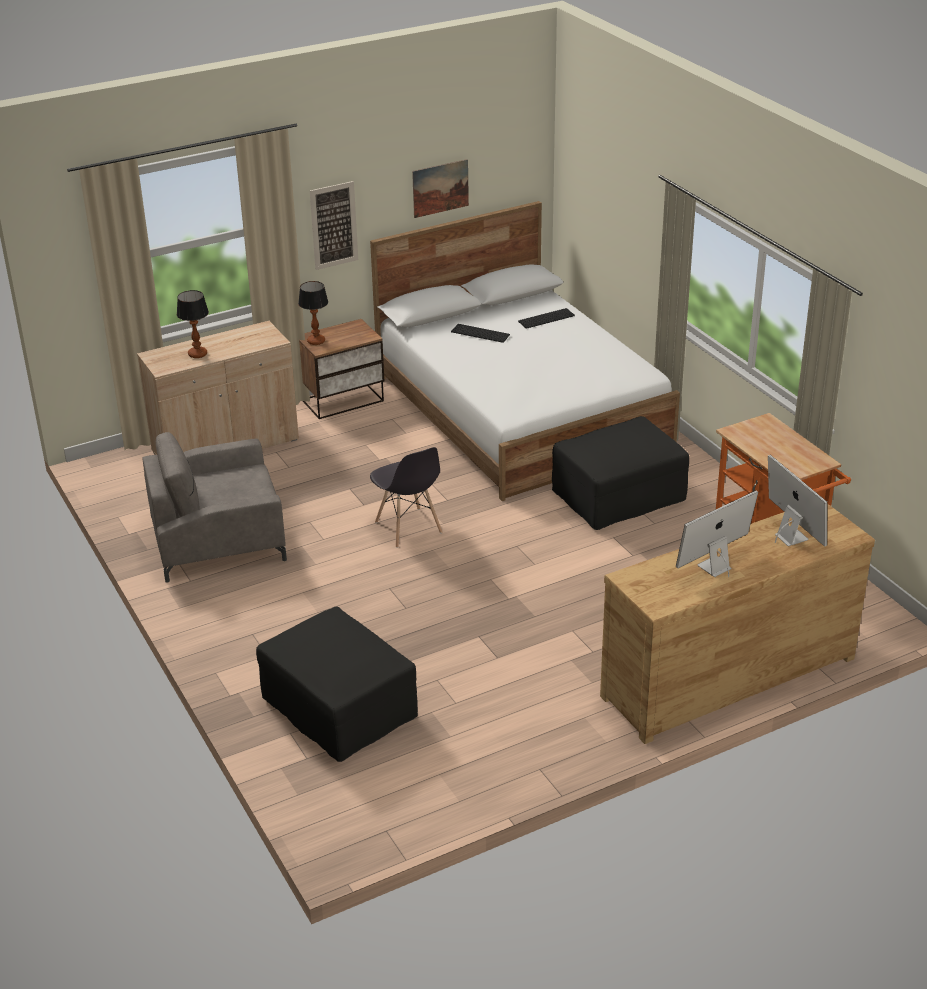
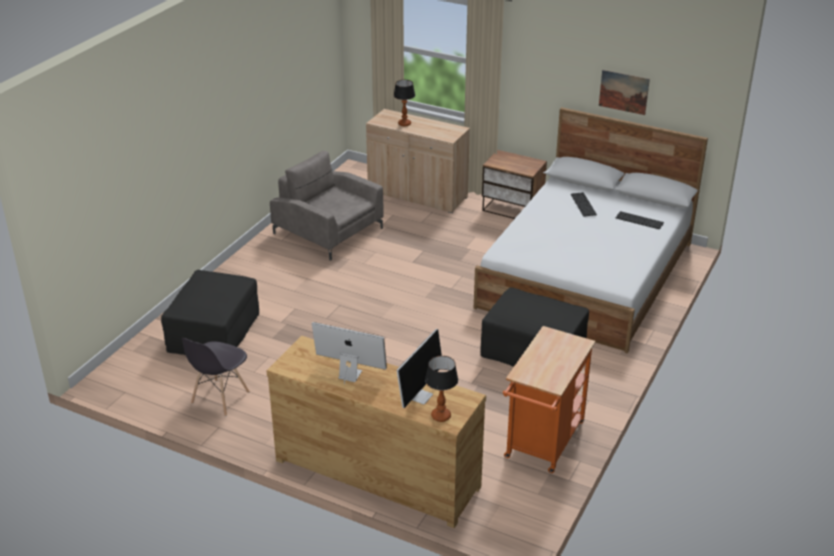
camera: 55 degrees right, 0 degrees up
(315, 341) = (499, 158): table lamp -> table lamp (440, 416)
(334, 225) = (536, 84): picture -> none
(408, 528) = (406, 287): grey chair -> grey chair (220, 398)

